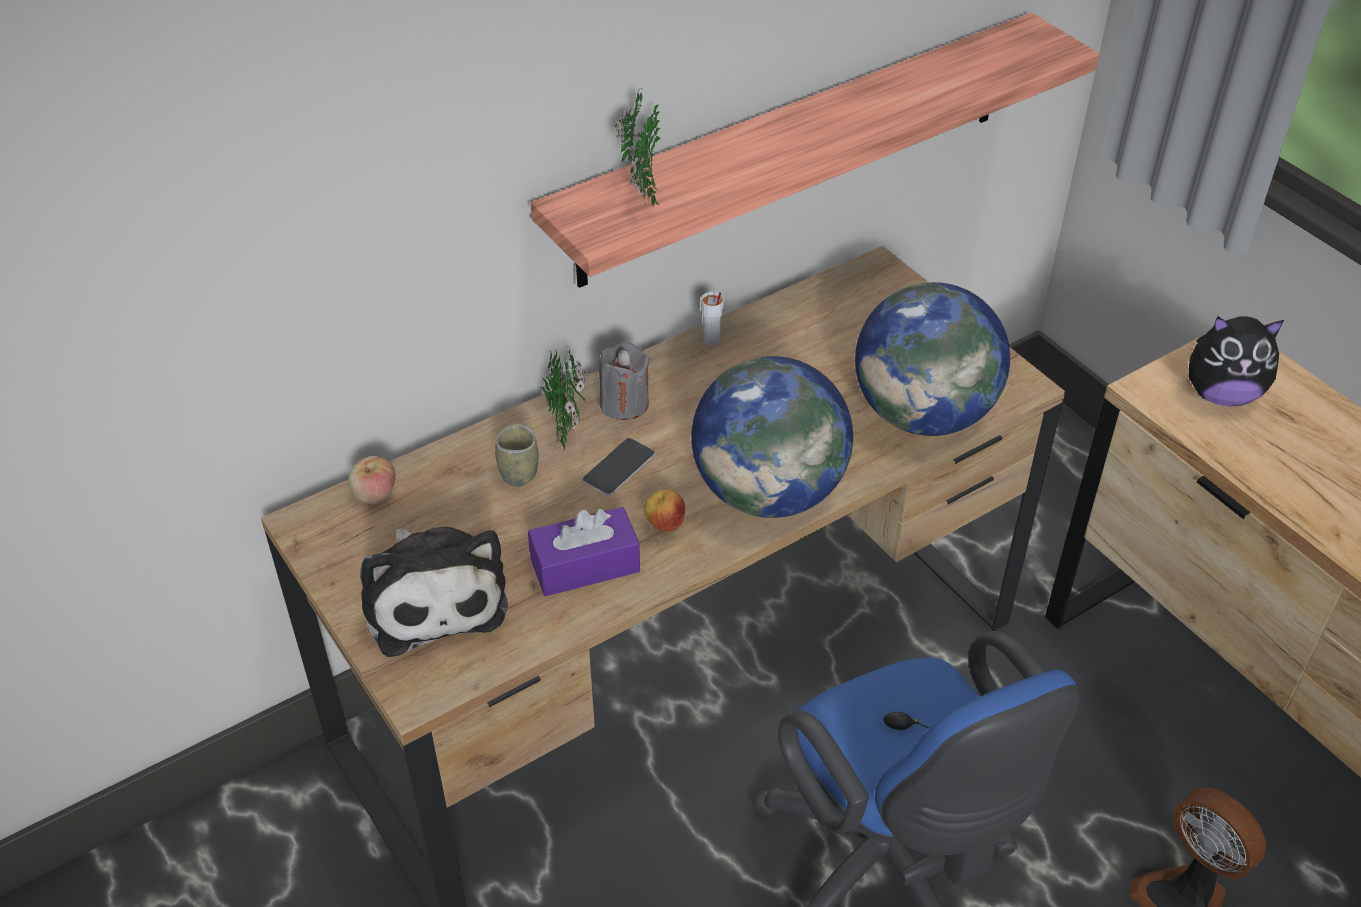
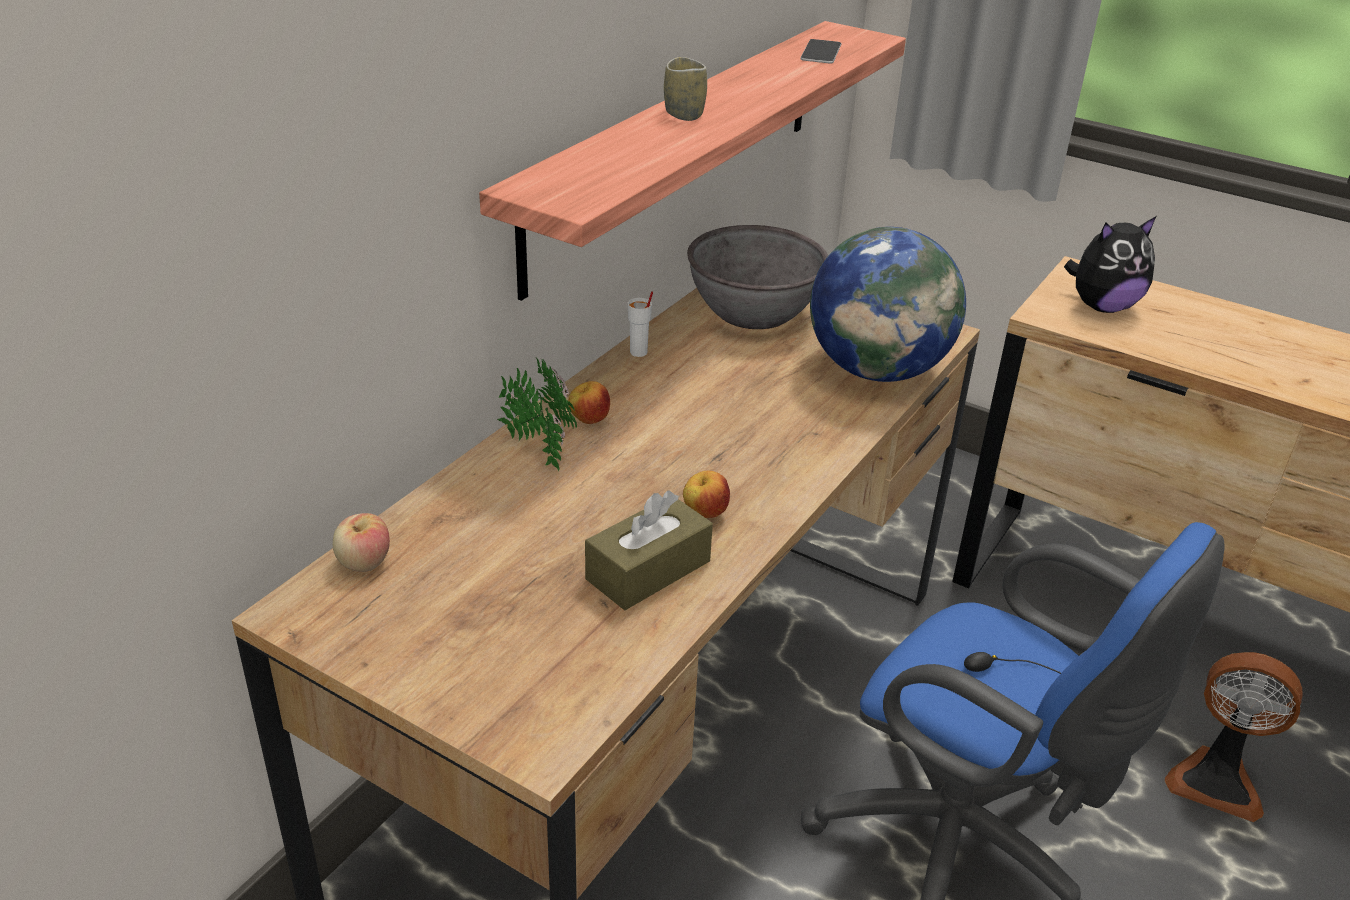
camera: 25 degrees left, 10 degrees down
(433, 597) = (497, 645): plush toy -> none
(519, 474) = (519, 505): cup -> cup (684, 114)
(585, 565) = (648, 570): purple tissue box -> brown tissue box
(619, 467) = (621, 474): phone -> phone (821, 52)
(624, 404) = (589, 420): grey candle -> apple
(641, 193) = (592, 169): potted plant -> none
(769, 492) = (786, 461): globe -> none
(848, 317) = (753, 311): none -> grey bowl

